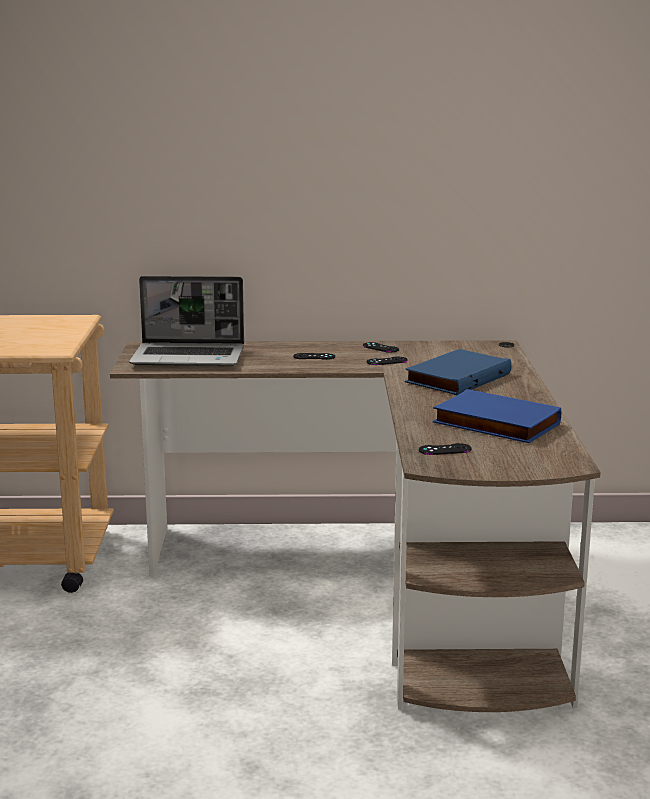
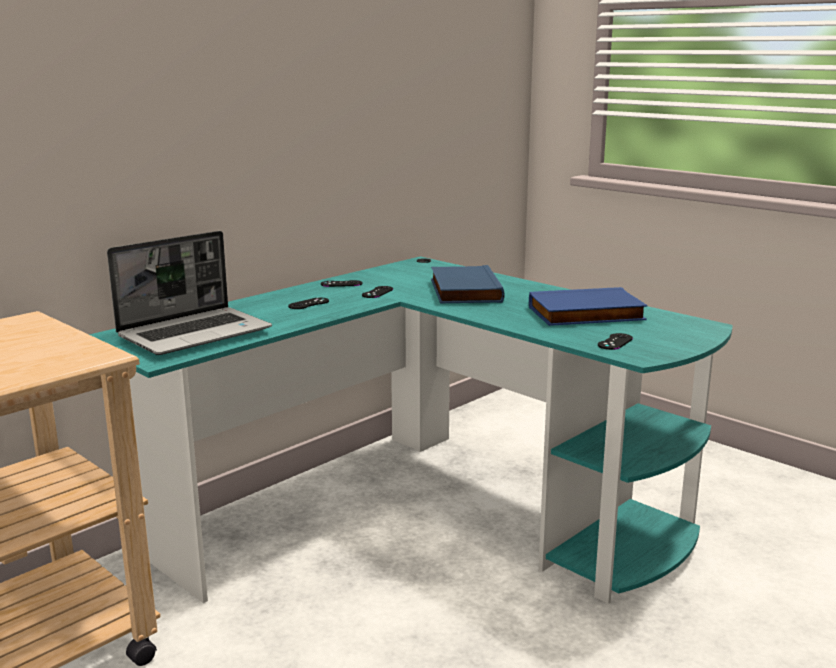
camera: 45 degrees left, 0 degrees up
(384, 587) = (424, 512): brown desk -> turquoise desk

